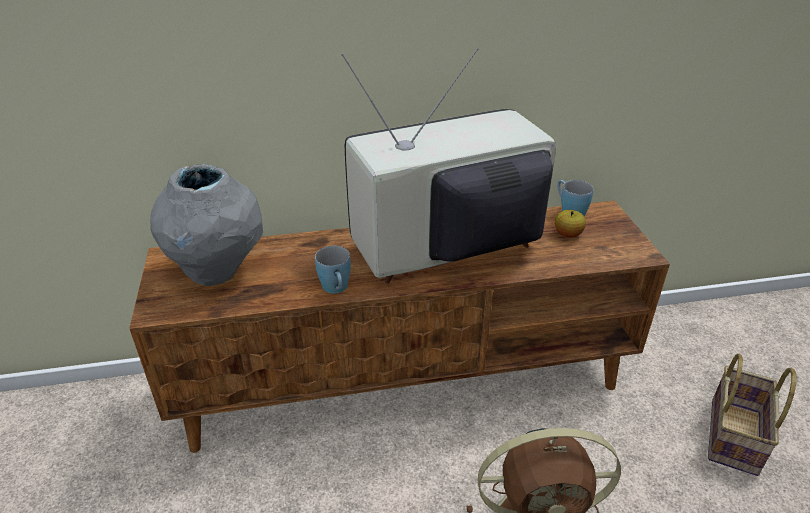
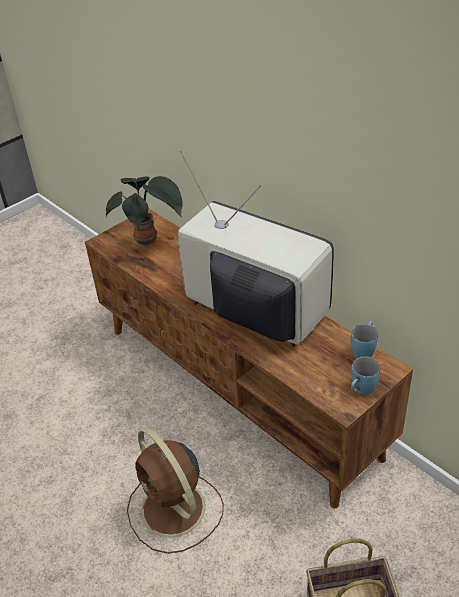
camera: 60 degrees right, 5 degrees up
(217, 271) = (149, 240): grey vase -> potted plant
(336, 289) = (171, 288): blue mug -> blue mug (361, 390)
(568, 234) = (330, 360): apple -> none

